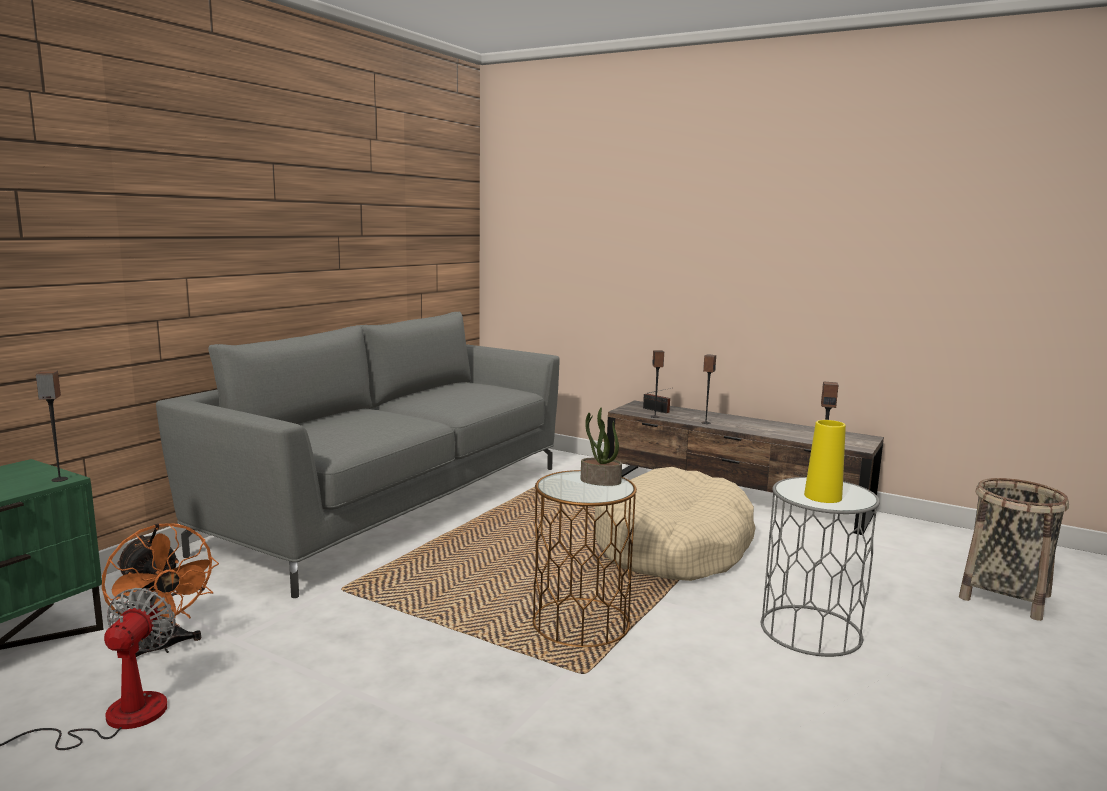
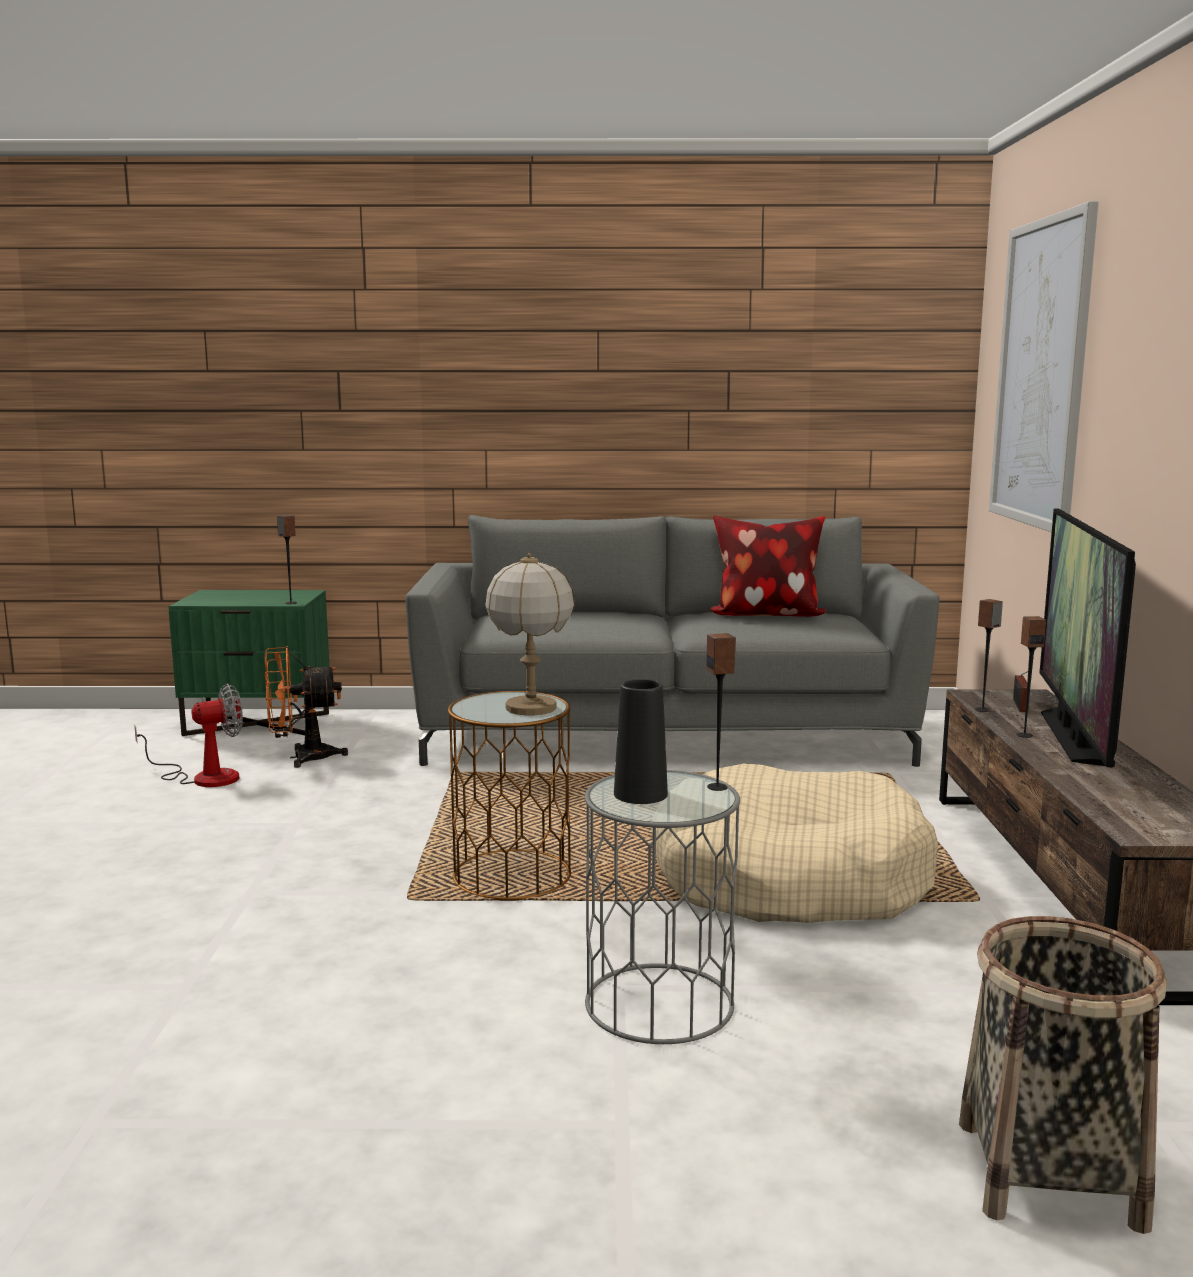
camera: 60 degrees right, 0 degrees up
(163, 647) = (302, 757): orange fan -> orange fan turned 60 degrees clockwise
(443, 391) = (766, 615): none -> pillow
(585, 213) = (1042, 373): none -> picture
(600, 481) = (530, 708): potted plant -> table lamp
(717, 417) = (1074, 736): none -> television
(823, 496) = (640, 794): yellow vase -> black vase

